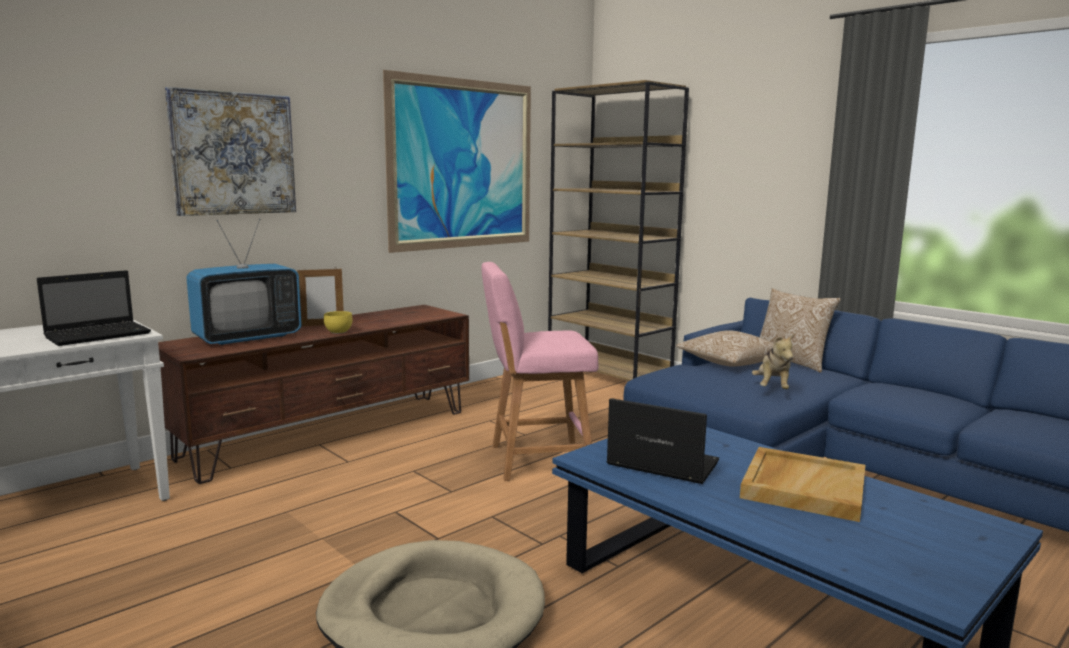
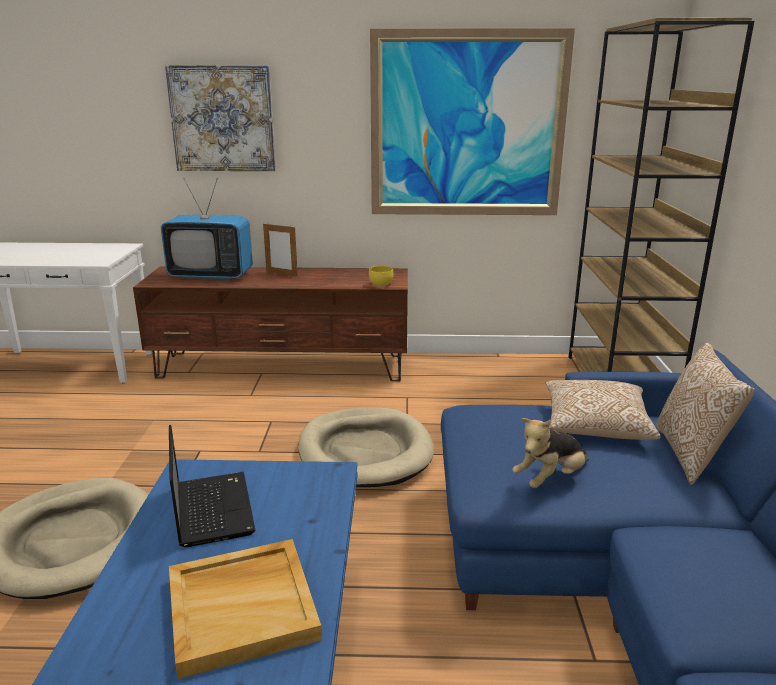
camera: 45 degrees right, 10 degrees up
(100, 335) = (84, 258): laptop -> none
(338, 332) = (273, 283): yellow bowl -> yellow bowl (381, 284)
(535, 460) = (365, 452): pink stool -> beige dog bed

